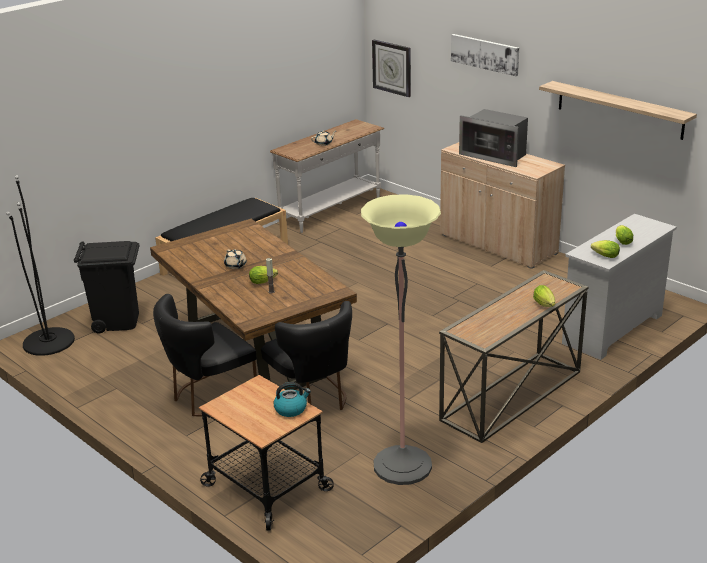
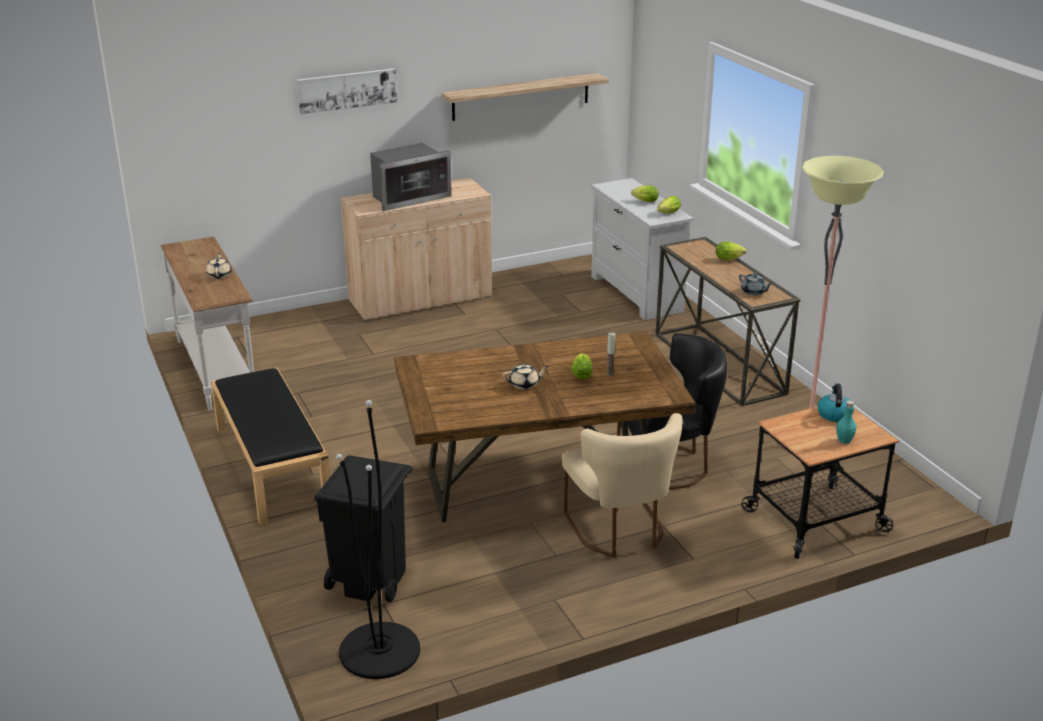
camera: 70 degrees left, 0 degrees up
(208, 397) = (620, 531): black chair -> beige chair
(247, 419) = (844, 440): none -> turquoise bottle
(392, 67) = (196, 155): wall clock -> none
(480, 327) = (753, 292): none -> grey teapot

